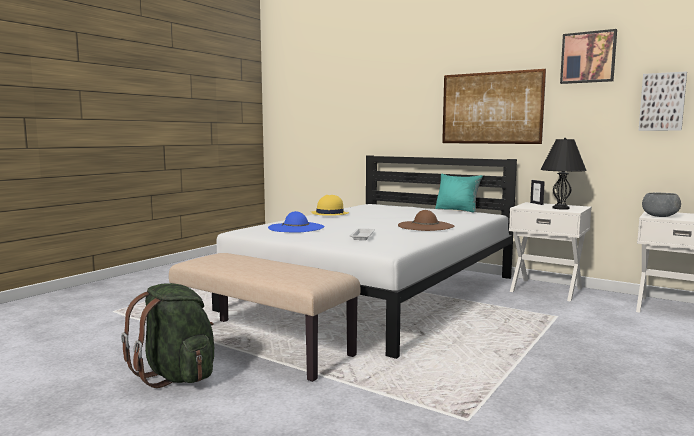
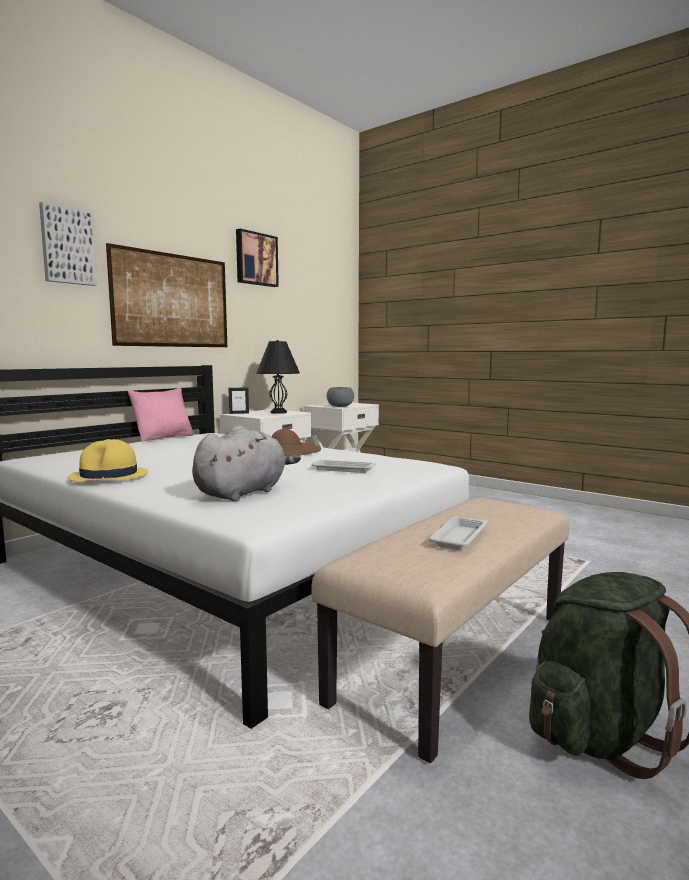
camera: 85 degrees left, 0 degrees up
(243, 264) = (460, 537): none -> white tray
(296, 227) = (243, 493): blue hat -> grey plush toy
(457, 210) = (164, 438): turquoise pillow -> pink pillow
(662, 102) = (303, 311): picture -> picture (67, 246)

